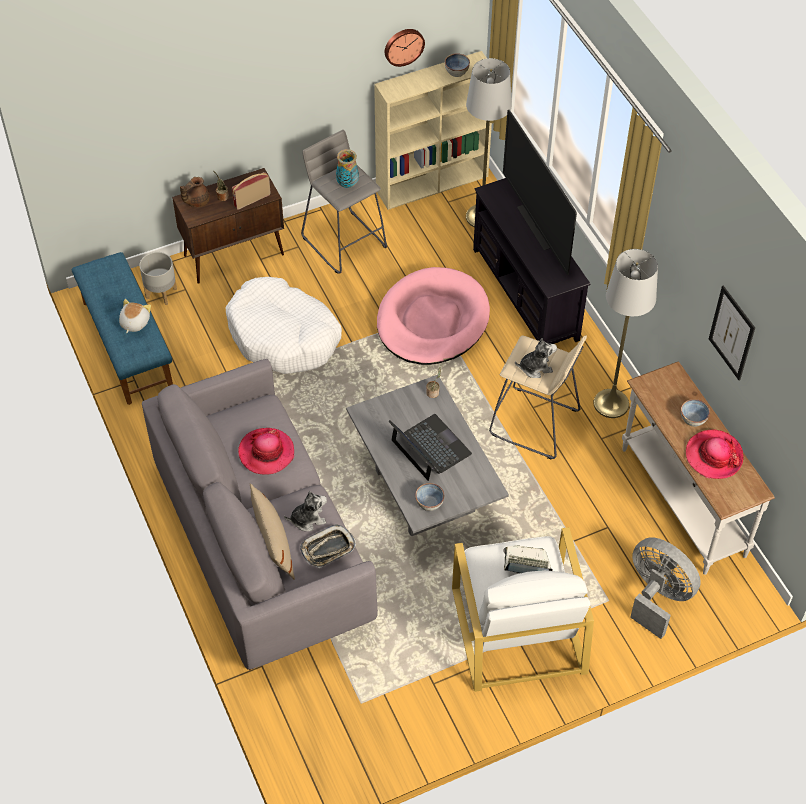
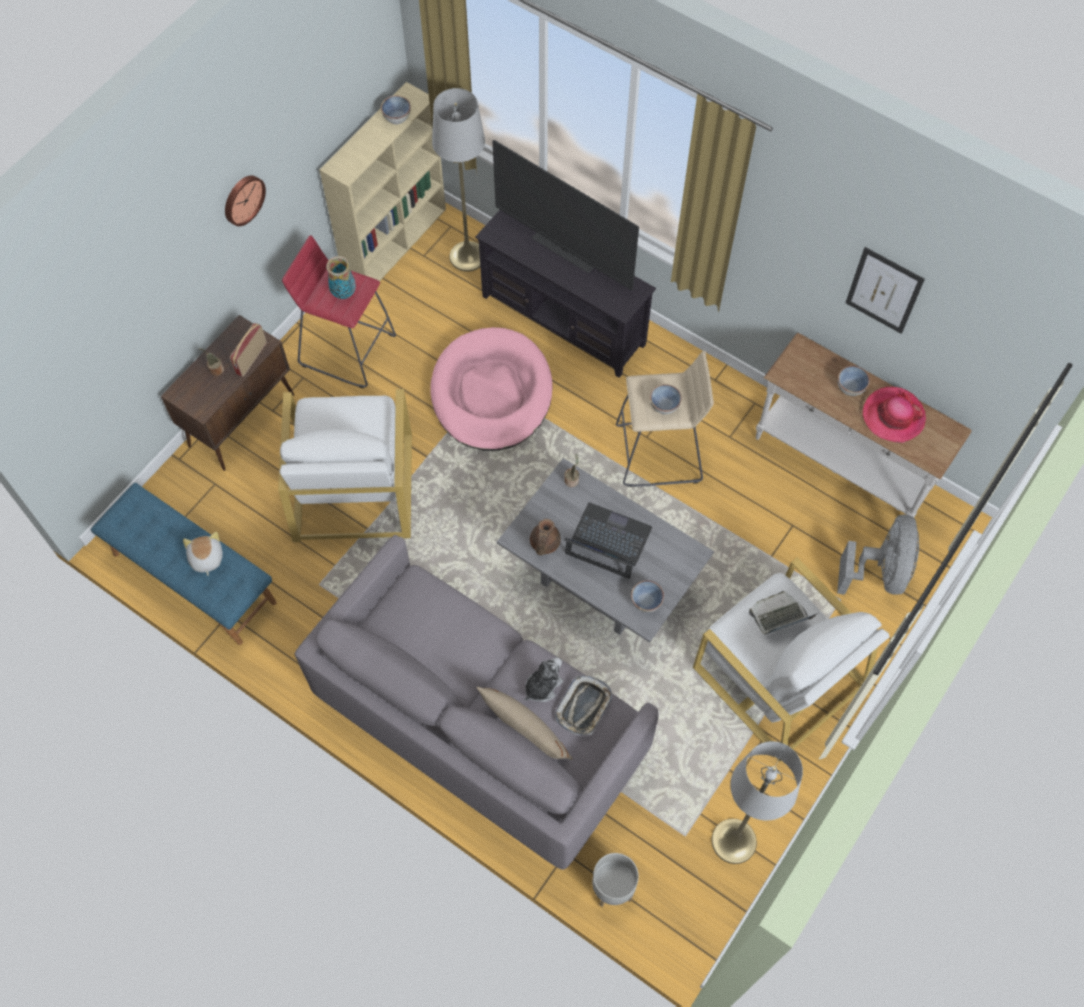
camera: 30 degrees left, 10 degrees up
(161, 293) = (191, 501): grey planter -> grey planter (612, 888)
(196, 201) = (191, 388): brown teapot -> brown teapot (544, 544)
(266, 452) = (452, 635): hat -> none
(283, 336) = (353, 485): white dog bed -> white armchair
(344, 241) = (347, 349): grey stool -> red stool
(403, 46) = (336, 114): wall clock -> wall clock (243, 199)
(535, 367) = (664, 406): plush toy -> bowl
(611, 403) = (715, 396): grey floor lamp -> grey floor lamp (734, 841)
(657, 596) = (879, 571): grey fan -> grey fan turned 90 degrees clockwise

